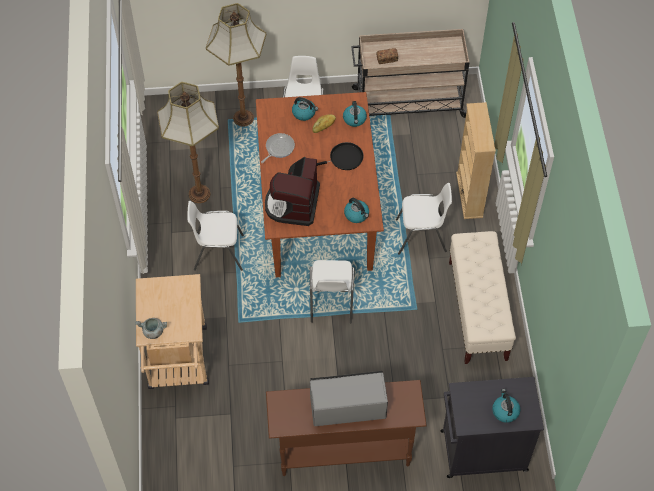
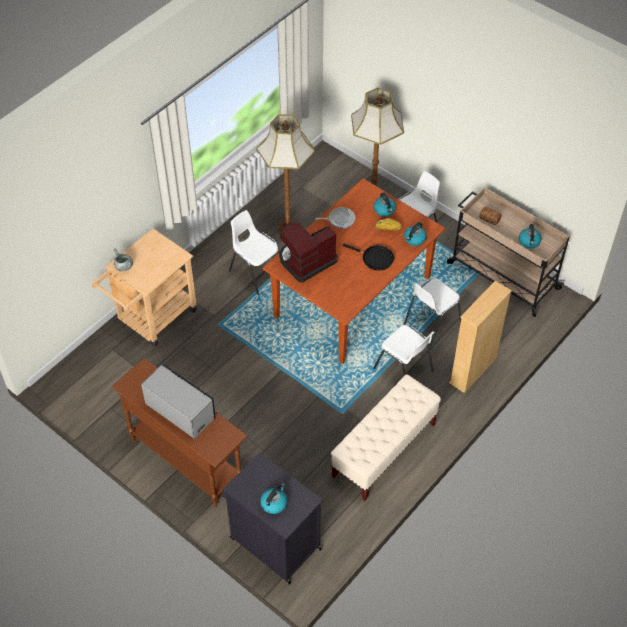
camera: 45 degrees right, 5 degrees down
(331, 302) = (291, 361): white chair -> white chair (431, 322)
(357, 215) = (340, 300): kettle -> kettle (529, 242)

